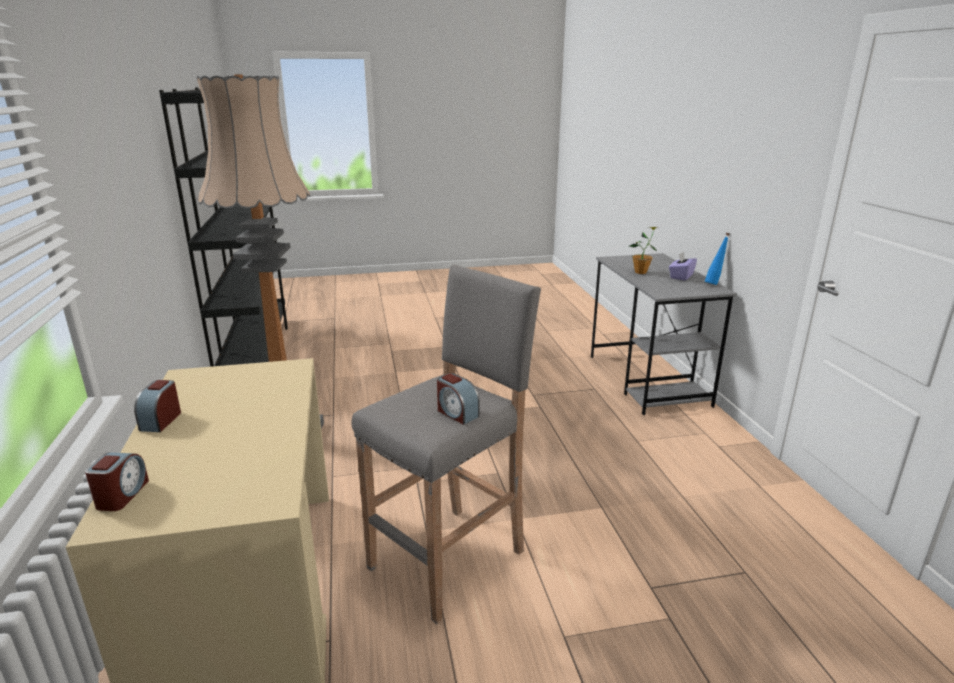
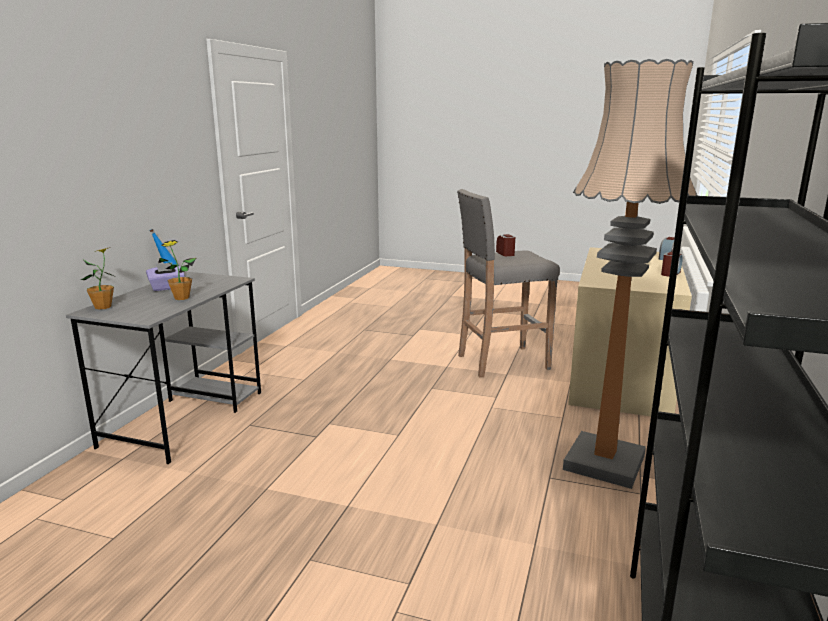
camera: 150 degrees left, 5 degrees down
(661, 259) = (103, 307): none -> potted plant

